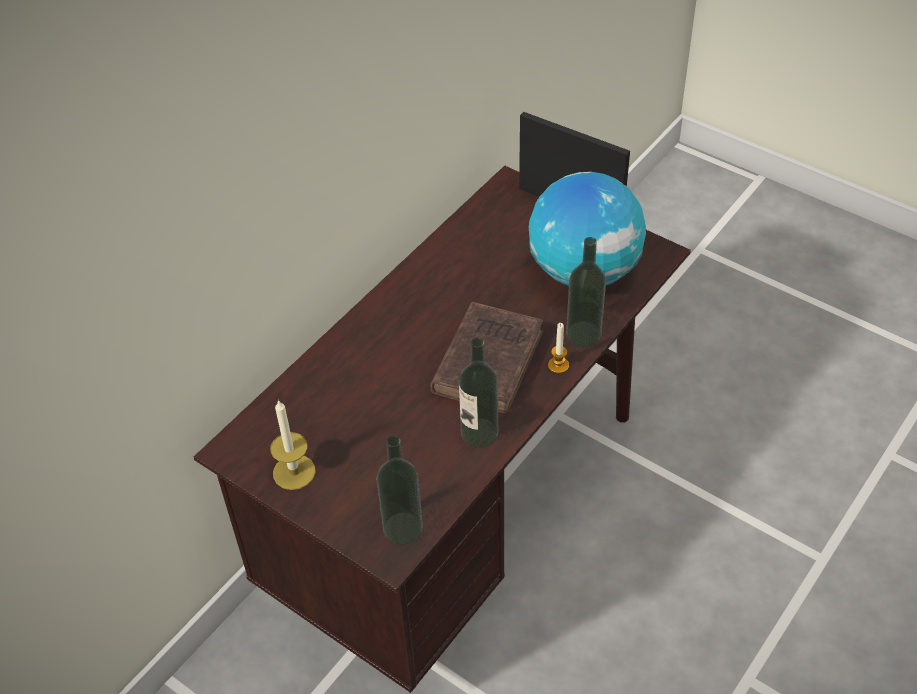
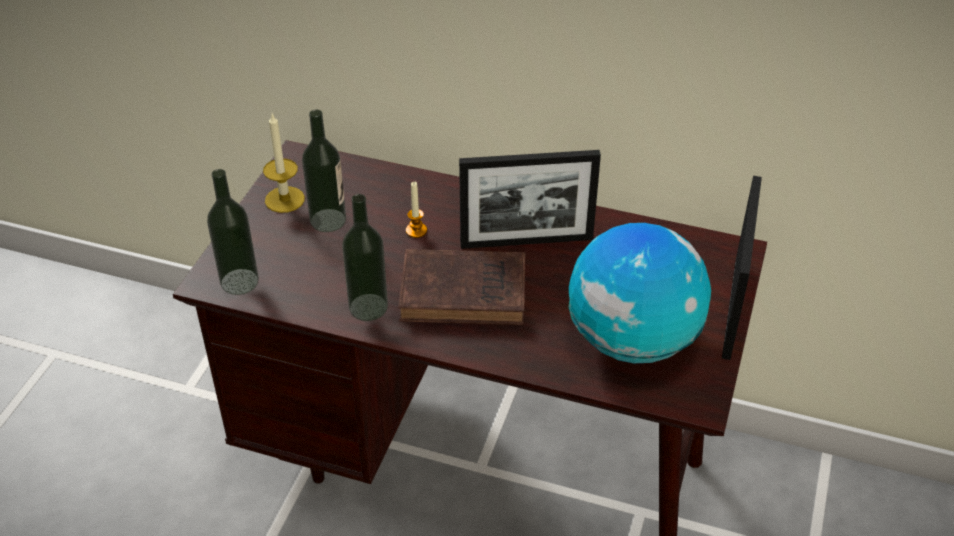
camera: 70 degrees right, 5 degrees down
(440, 305) = (526, 241): none -> picture frame
(558, 365) = (481, 347): candle -> candle (416, 230)
(583, 334) = (536, 359): bottle -> bottle (328, 220)

